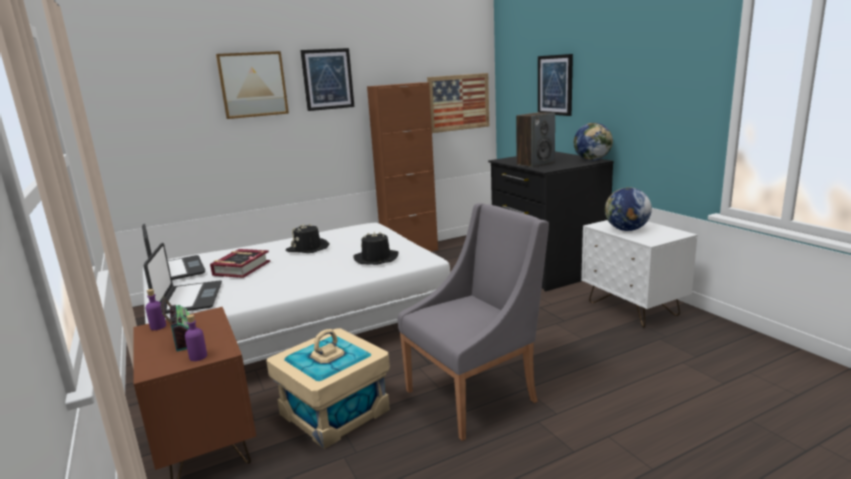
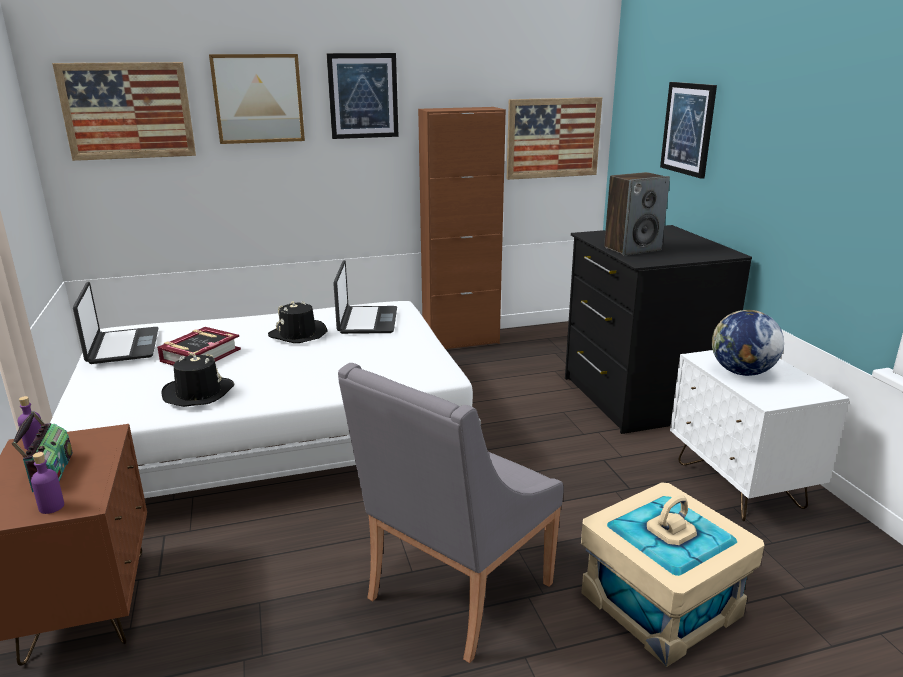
camera: 10 degrees right, 5 degrees up
(156, 98) = (127, 111): none -> picture
(189, 299) = (114, 395): laptop -> laptop (367, 321)
(334, 412) = (261, 584): beige storage box -> beige storage box (661, 605)
(376, 258) = (375, 365): black hat -> black hat (198, 393)
(475, 395) = (455, 593): grey armchair -> grey armchair turned 150 degrees clockwise
(592, 160) = (720, 252): globe -> none

